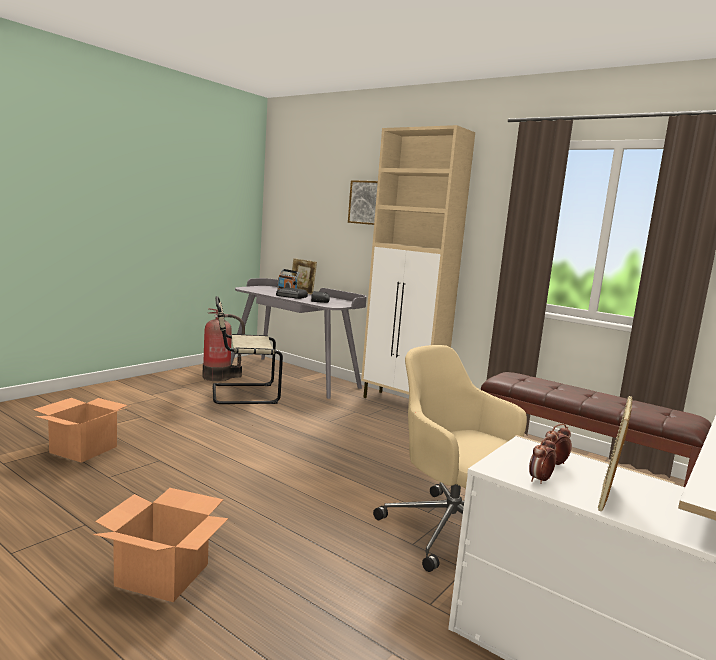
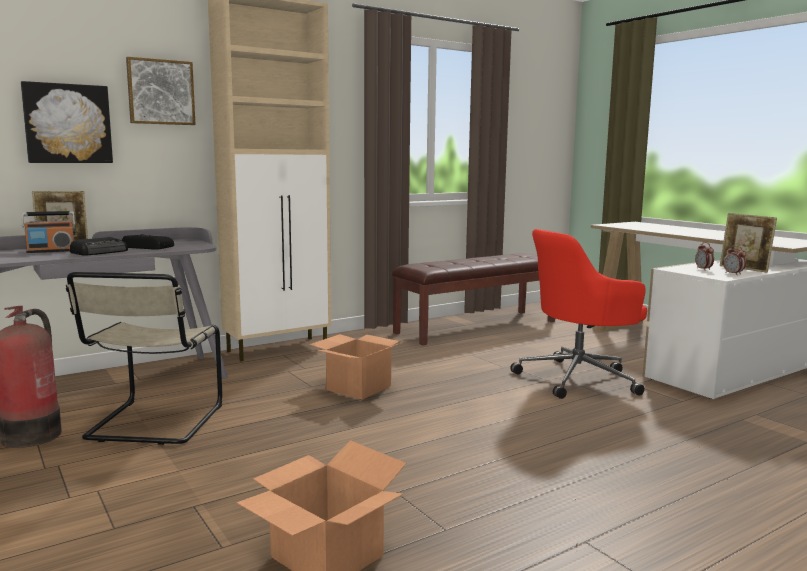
camera: 70 degrees left, 0 degrees up
(161, 575) = (681, 494): cardboard box -> cardboard box (358, 388)
(322, 222) = (67, 124): none -> picture
(451, 531) = (579, 379): beige office chair -> red office chair

